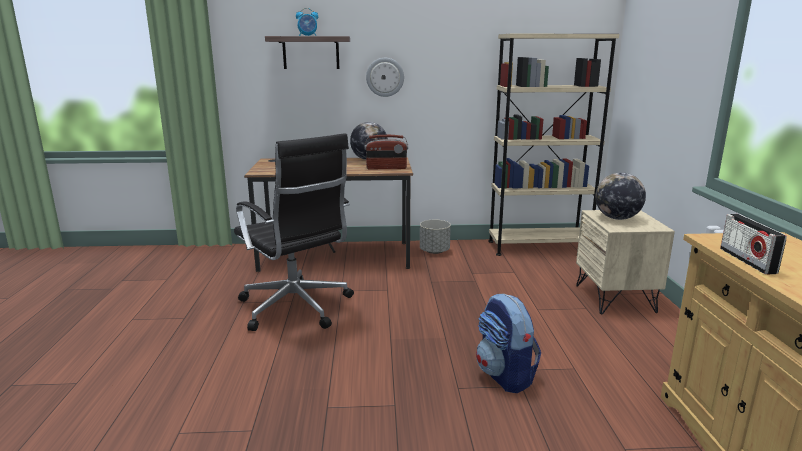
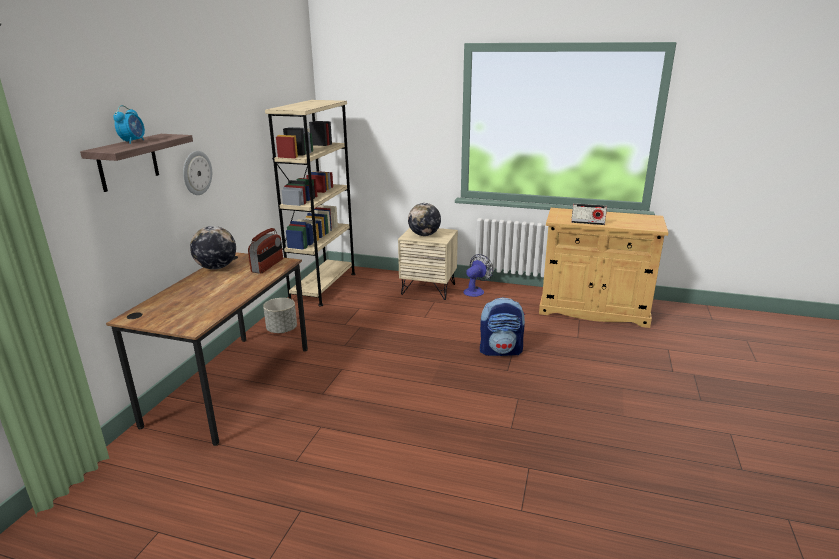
camera: 70 degrees left, 5 degrees up
(296, 308) = (339, 425): black office chair -> none
(661, 331) = (475, 291): none -> fan

